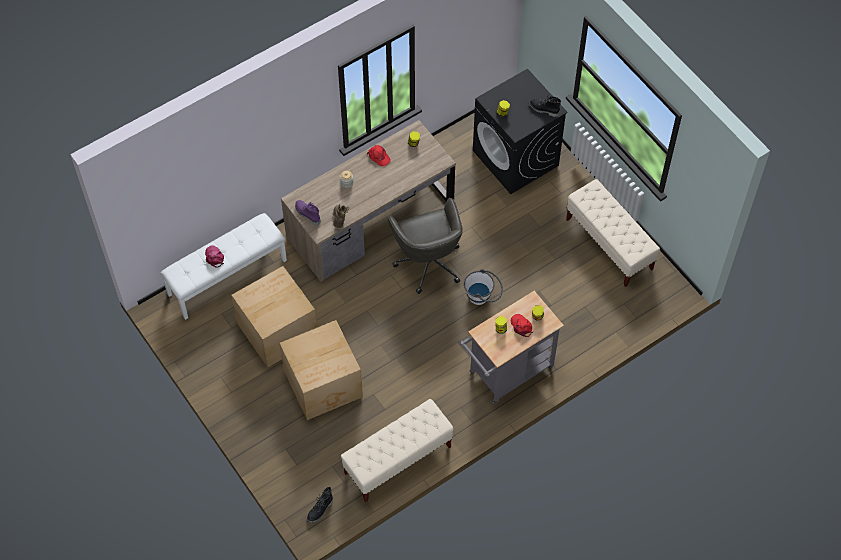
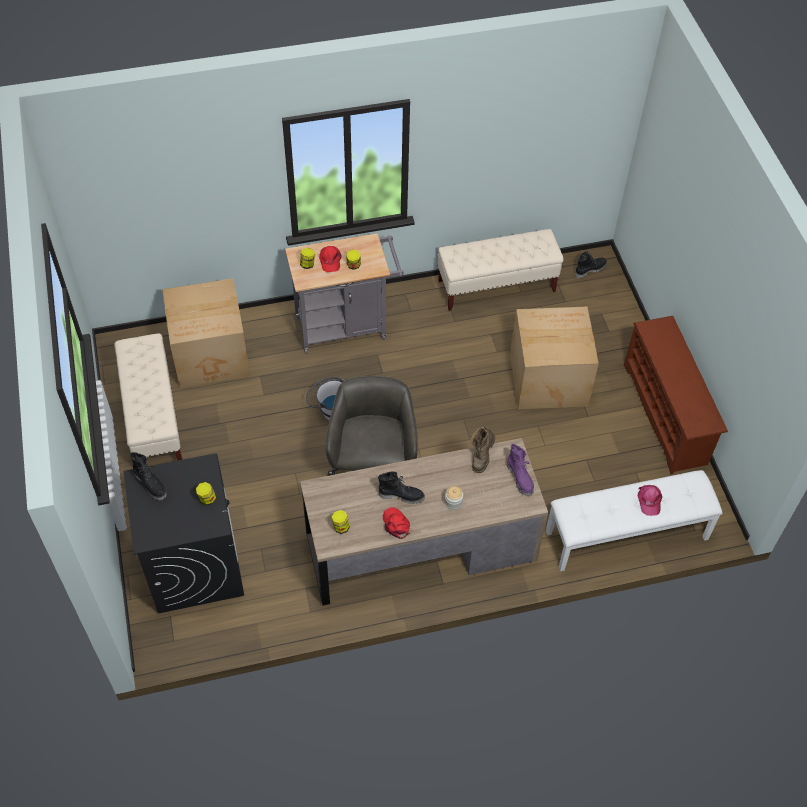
camera: 160 degrees left, 5 degrees down
(219, 385) = (666, 414): none -> brown shoe rack
(276, 330) = (583, 451): cardboard box -> cardboard box (212, 355)
(383, 176) = (401, 495): none -> black boot

